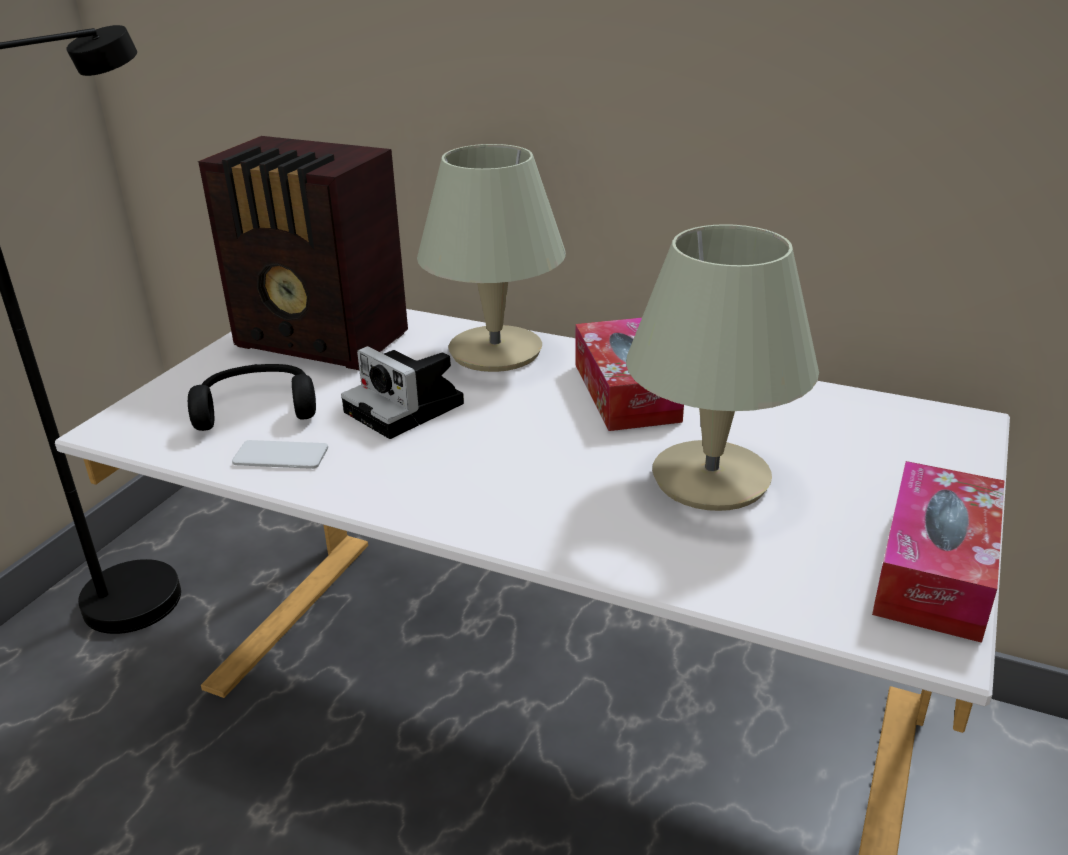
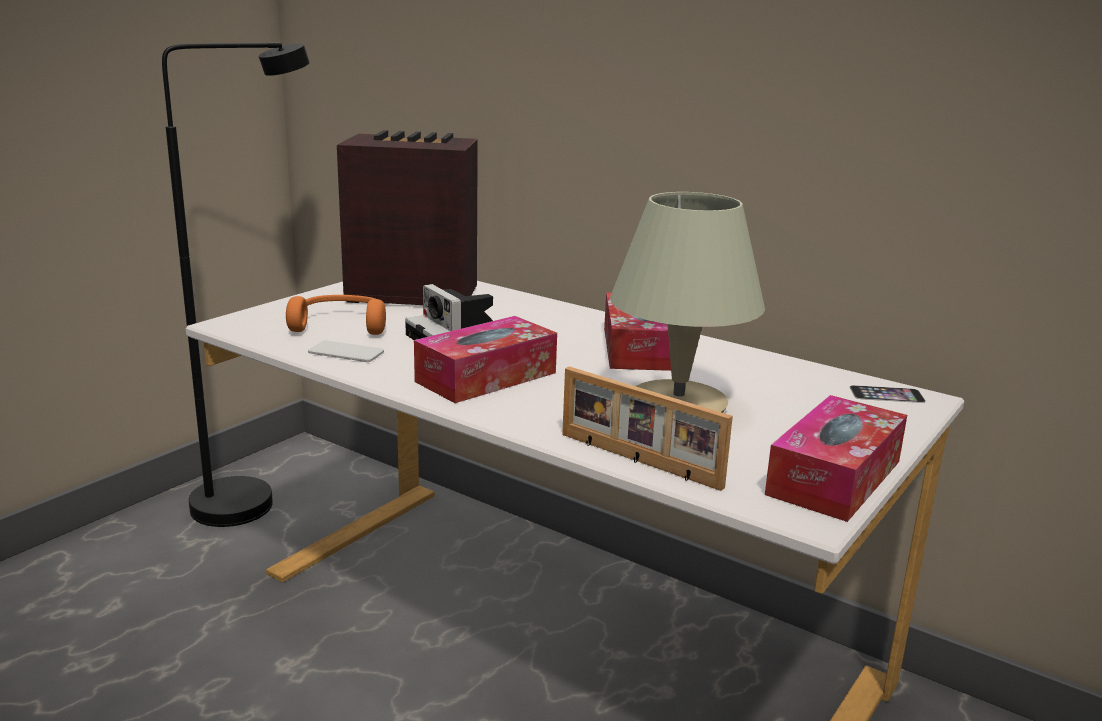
camera: 10 degrees right, 10 degrees down
(257, 408) = (341, 325): black headphones -> orange headphones
(323, 341) = (410, 294): radio -> radio turned 150 degrees clockwise
(469, 470) = (486, 377): none -> tissue box
(495, 351) = (543, 313): beige table lamp -> none
(705, 584) = (637, 461): none -> picture frame
(928, 422) = (886, 394): none -> phone

